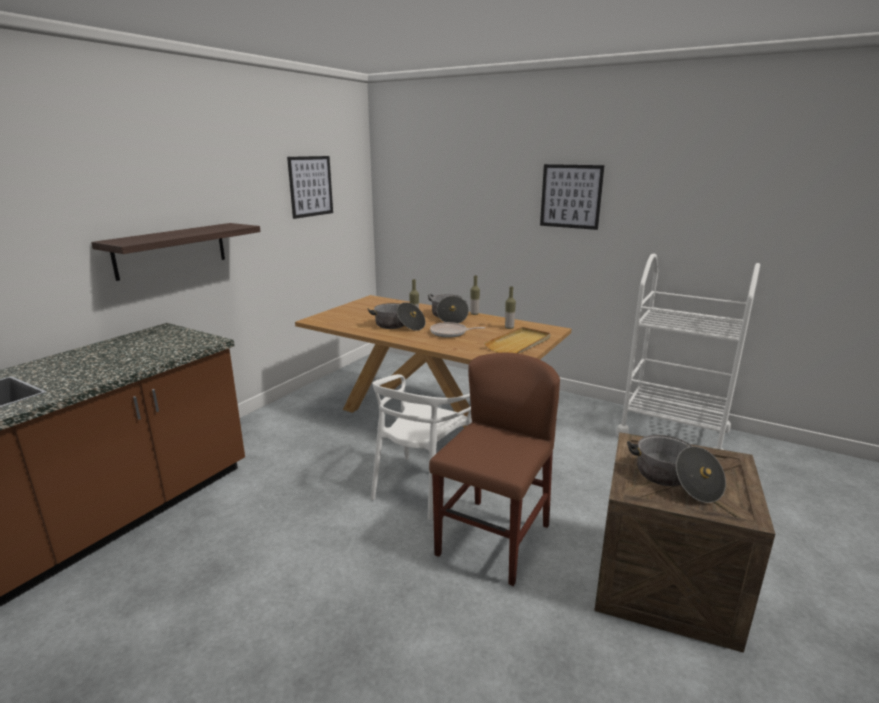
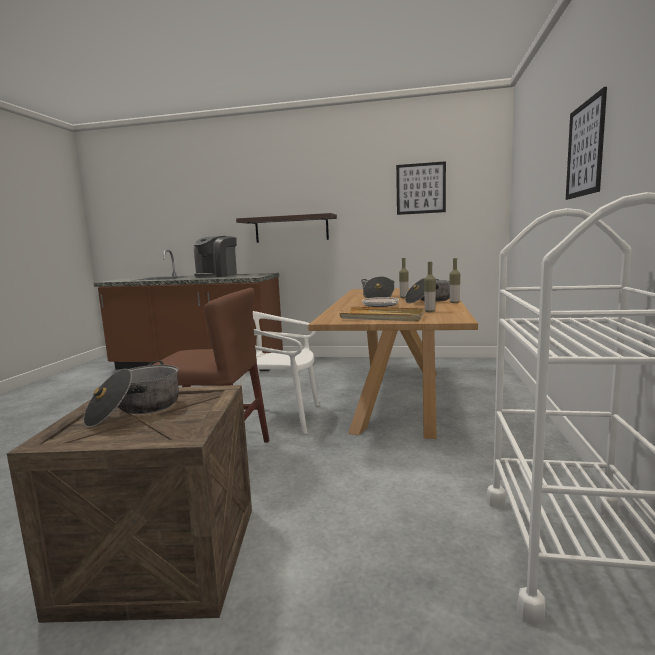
camera: 70 degrees right, 10 degrees down
(95, 357) = (217, 276): none -> coffee machine

